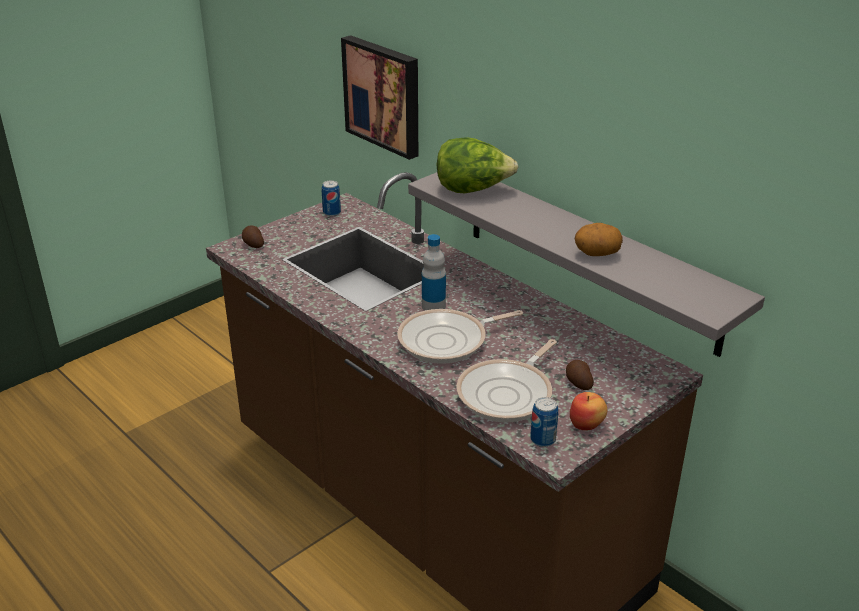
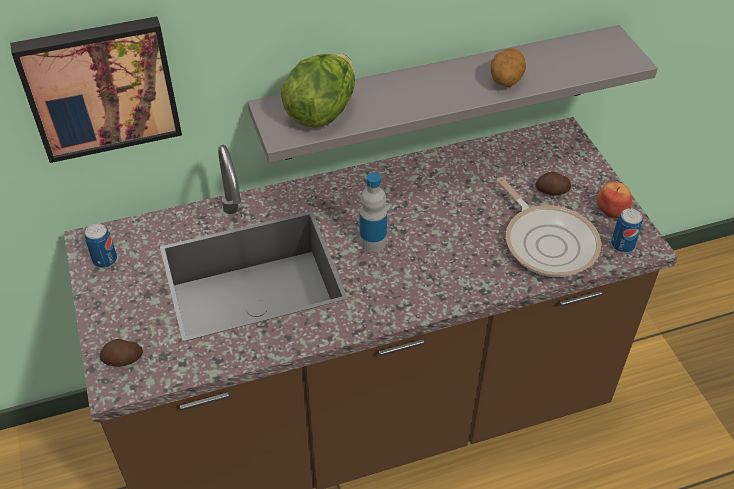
camera: 65 degrees left, 15 degrees up
(447, 341) = (442, 253): frying pan -> none

